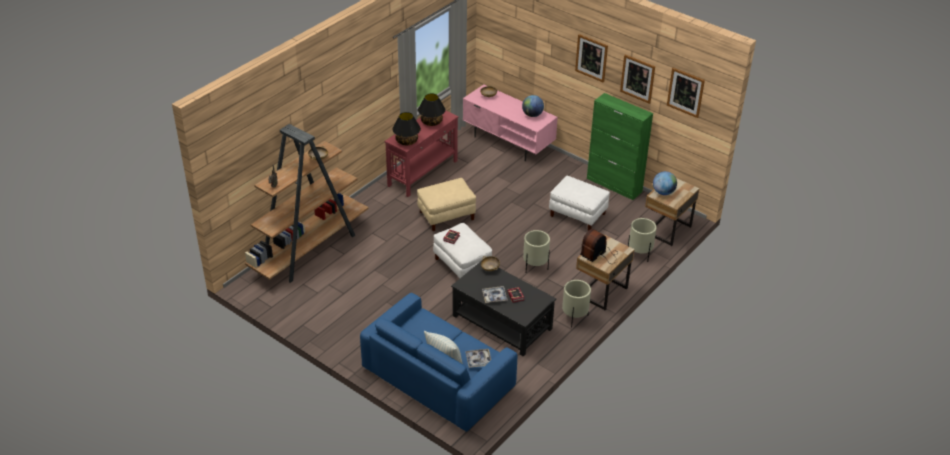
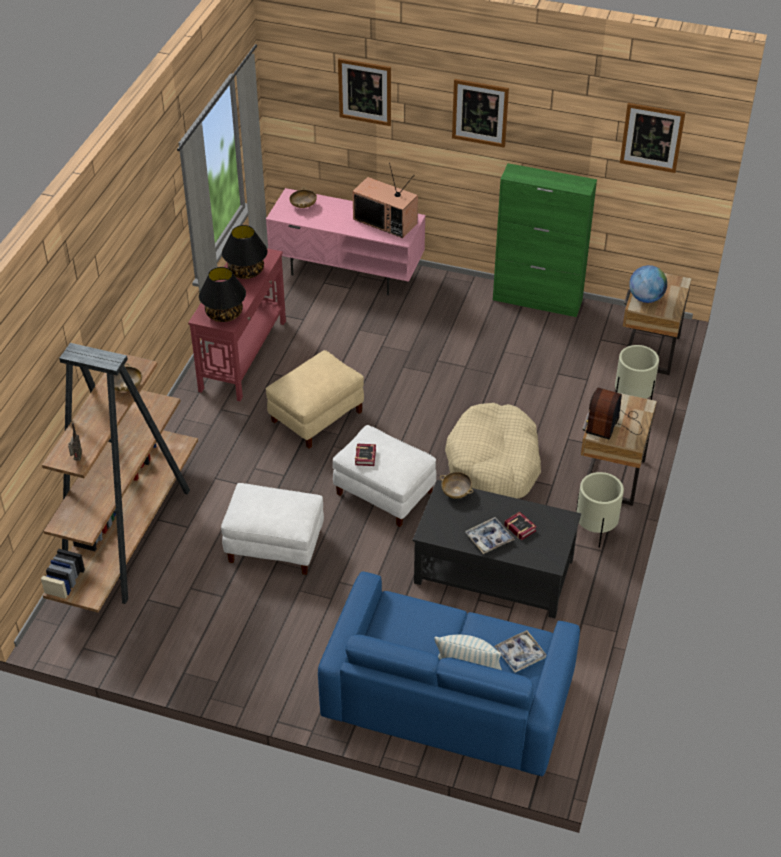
camera: 20 degrees left, 5 degrees up
(532, 115) = (386, 221): globe -> television
(535, 267) = (494, 464): beige planter -> beige dog bed
(578, 214) = (511, 361): white ottoman -> white ottoman (275, 545)
(637, 78) = (565, 131): picture -> picture (365, 91)

